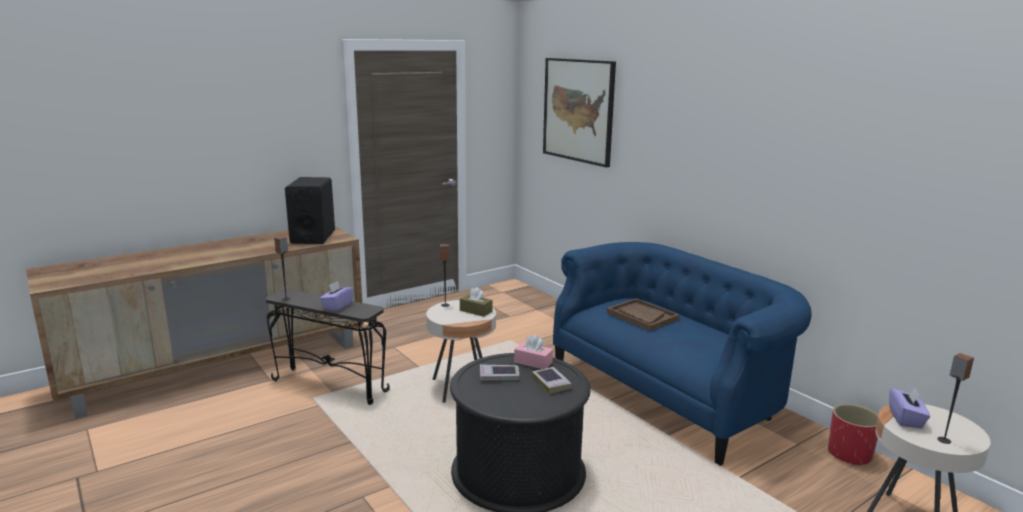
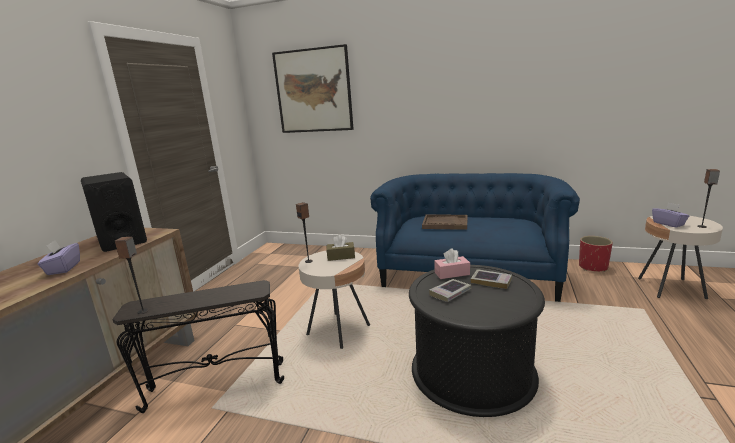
camera: 35 degrees left, 0 degrees up
(337, 306) = (217, 296): purple tissue box -> purple tissue box (63, 268)

